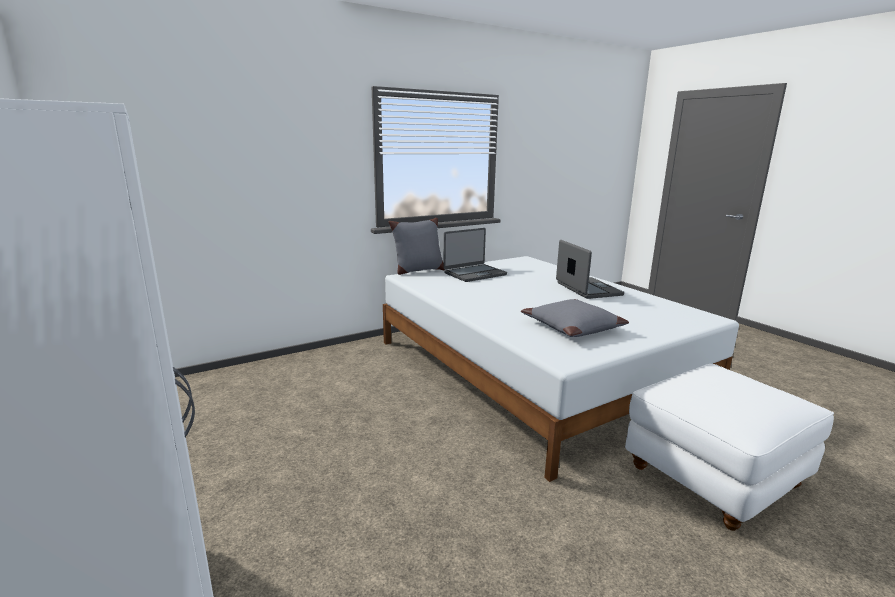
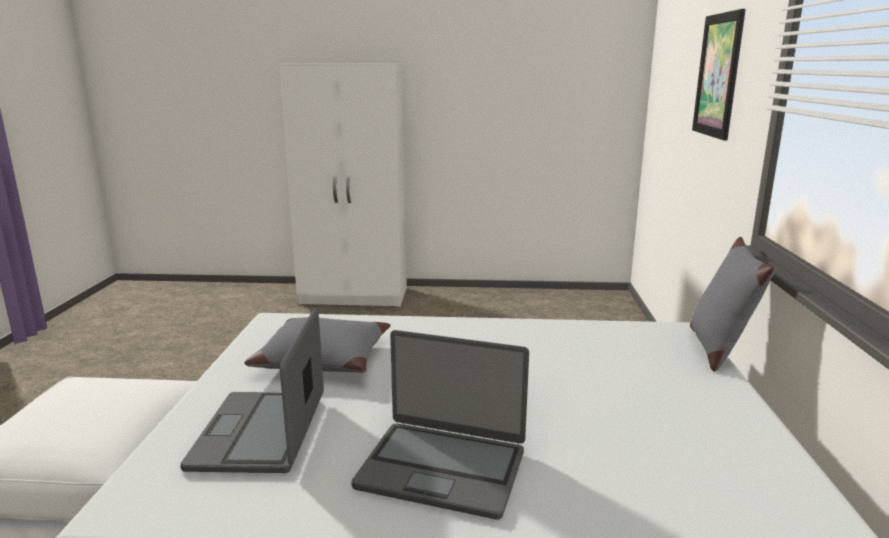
camera: 125 degrees right, 0 degrees up
(283, 137) = (718, 75): none -> picture
(474, 274) = (665, 390): laptop -> laptop (261, 432)

